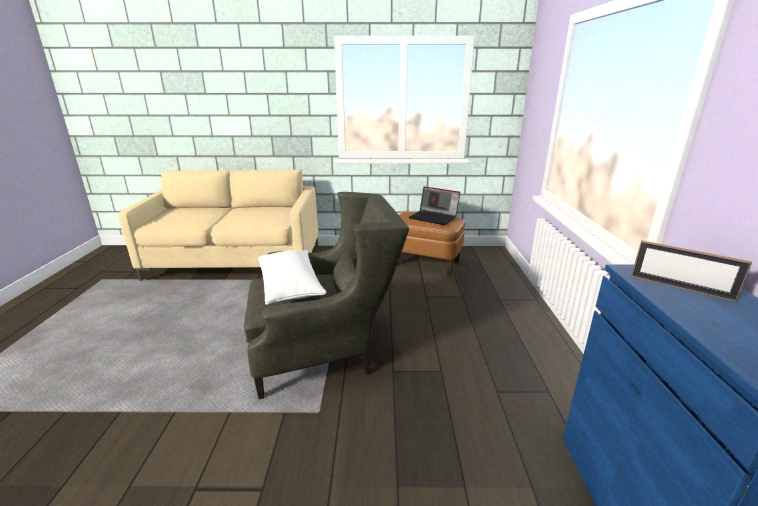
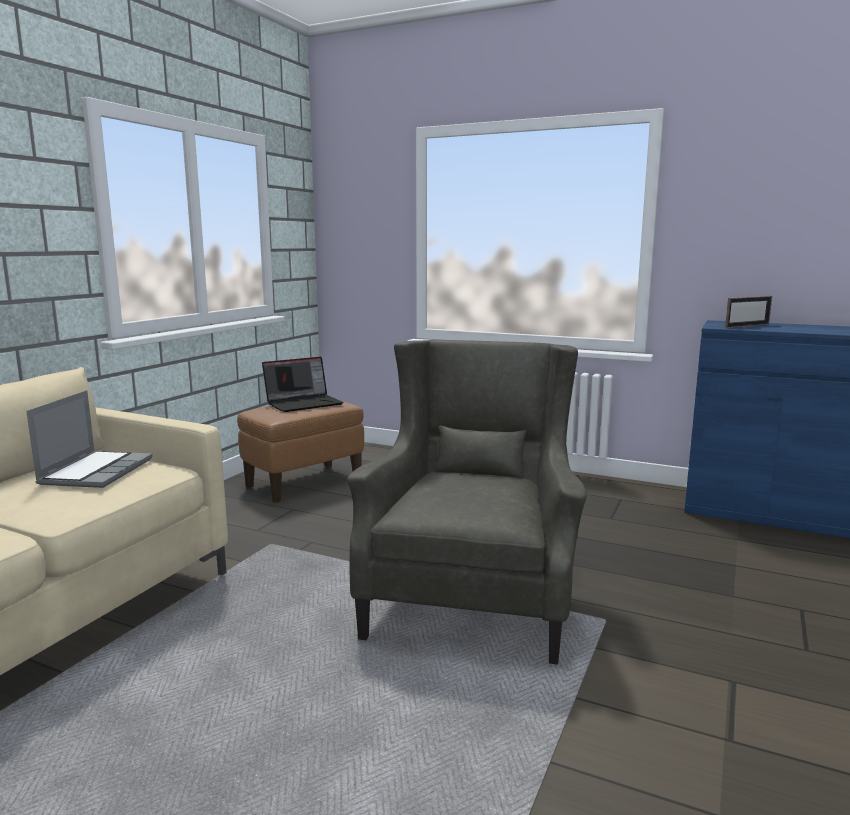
camera: 65 degrees left, 10 degrees down
(267, 214) = (96, 471): none -> laptop
(290, 287) = (460, 495): white pillow -> none

